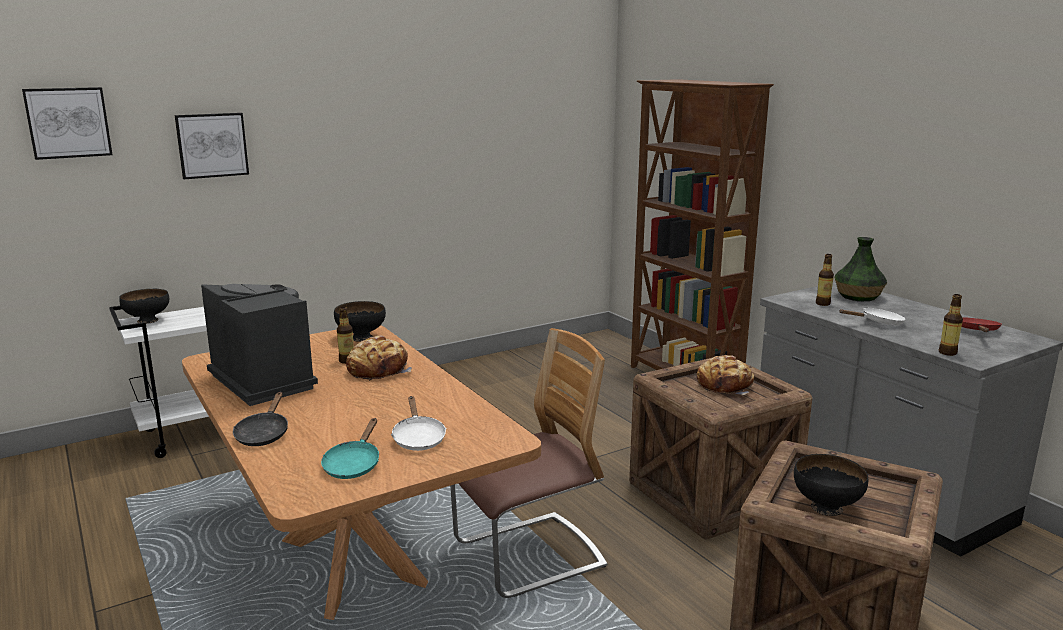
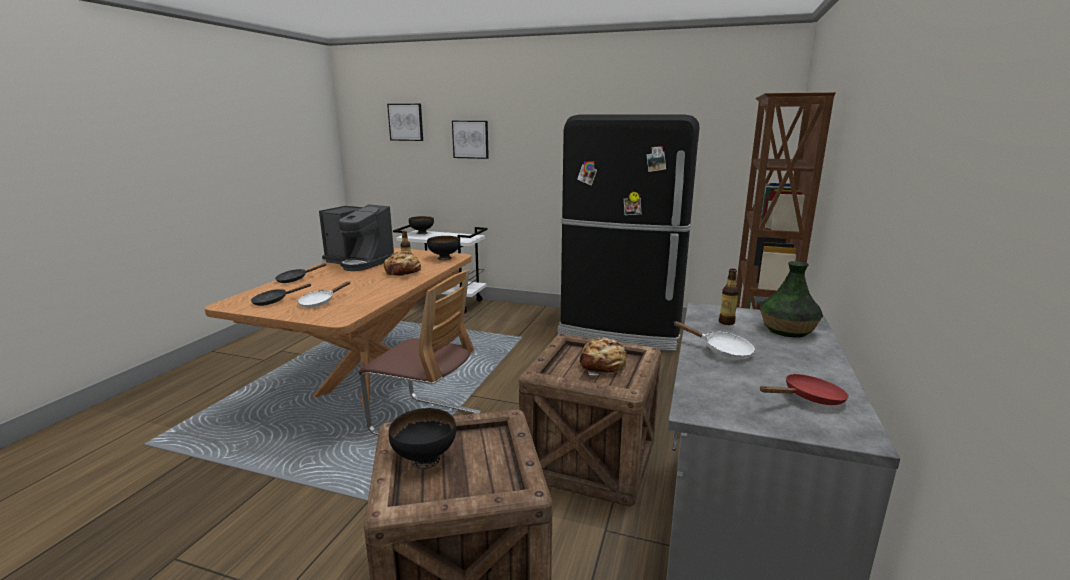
camera: 50 degrees right, 0 degrees up
(265, 381) = (359, 262): coffee machine -> coffee machine turned 105 degrees clockwise
(353, 464) = (274, 301): turquoise frying pan -> black frying pan
(497, 376) = (621, 330): none -> black fridge
(947, 353) = (693, 394): bottle -> none

